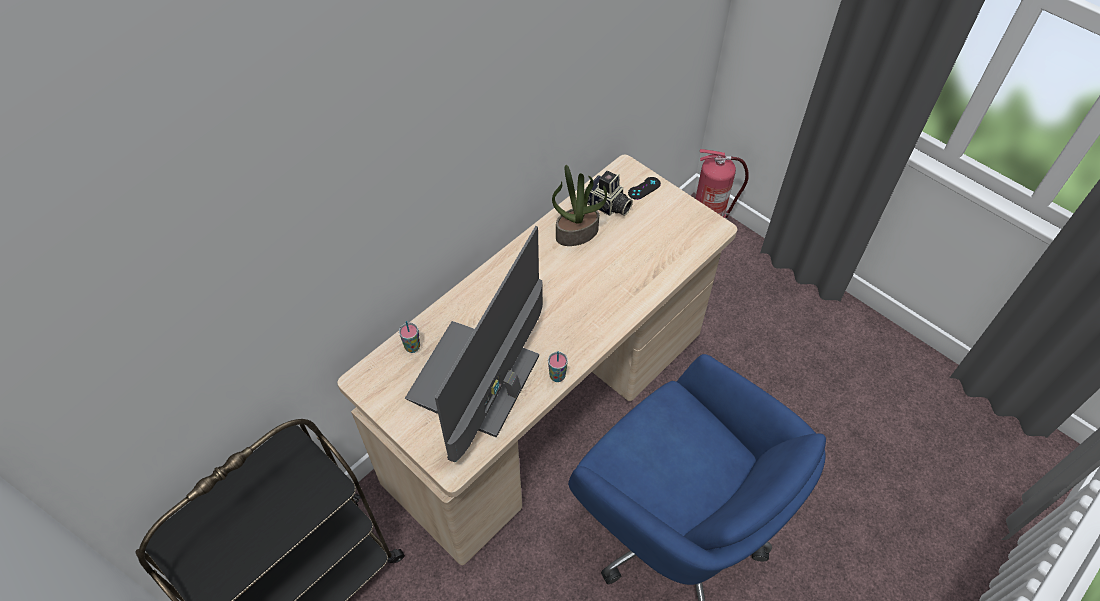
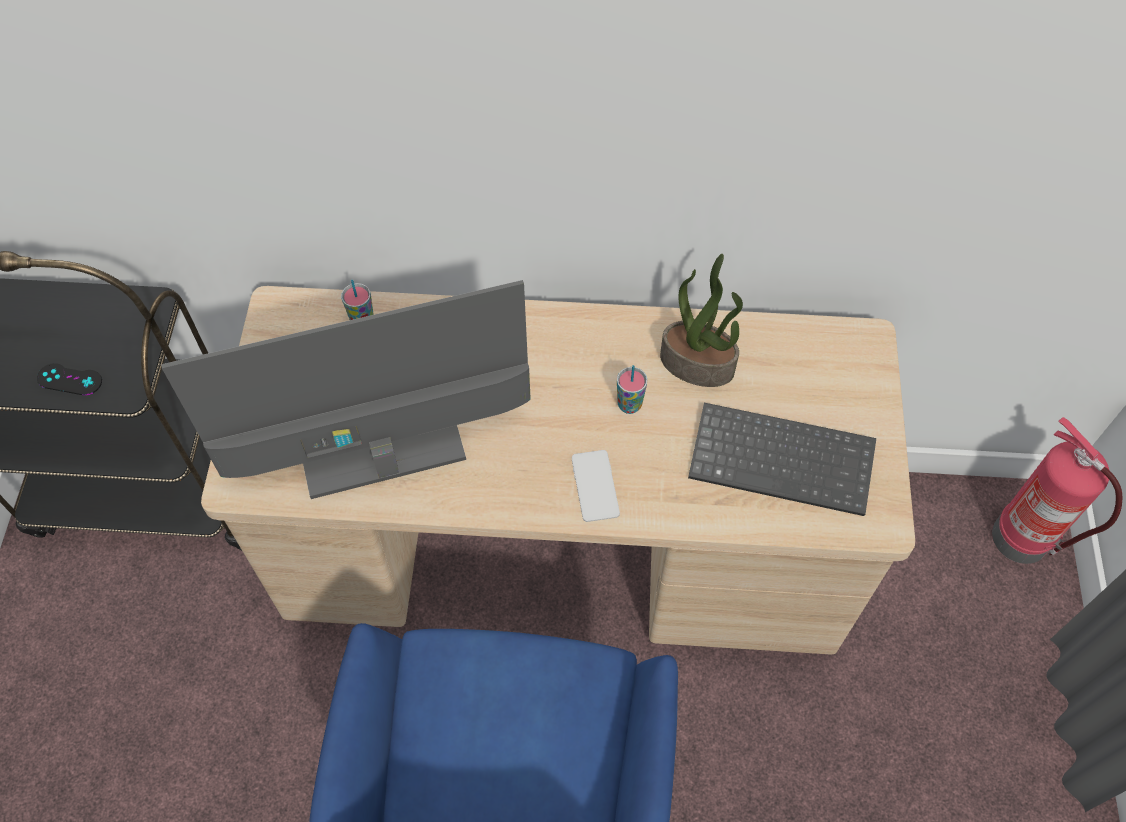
camera: 50 degrees right, 5 degrees up
(557, 376) = (454, 502): cup -> cup (629, 405)
(602, 315) = (595, 486): none -> phone
(607, 206) = (778, 365): camera -> none
(644, 188) = (856, 386): black game controller -> black game controller (70, 379)
(655, 238) = (784, 458): none -> keyboard

